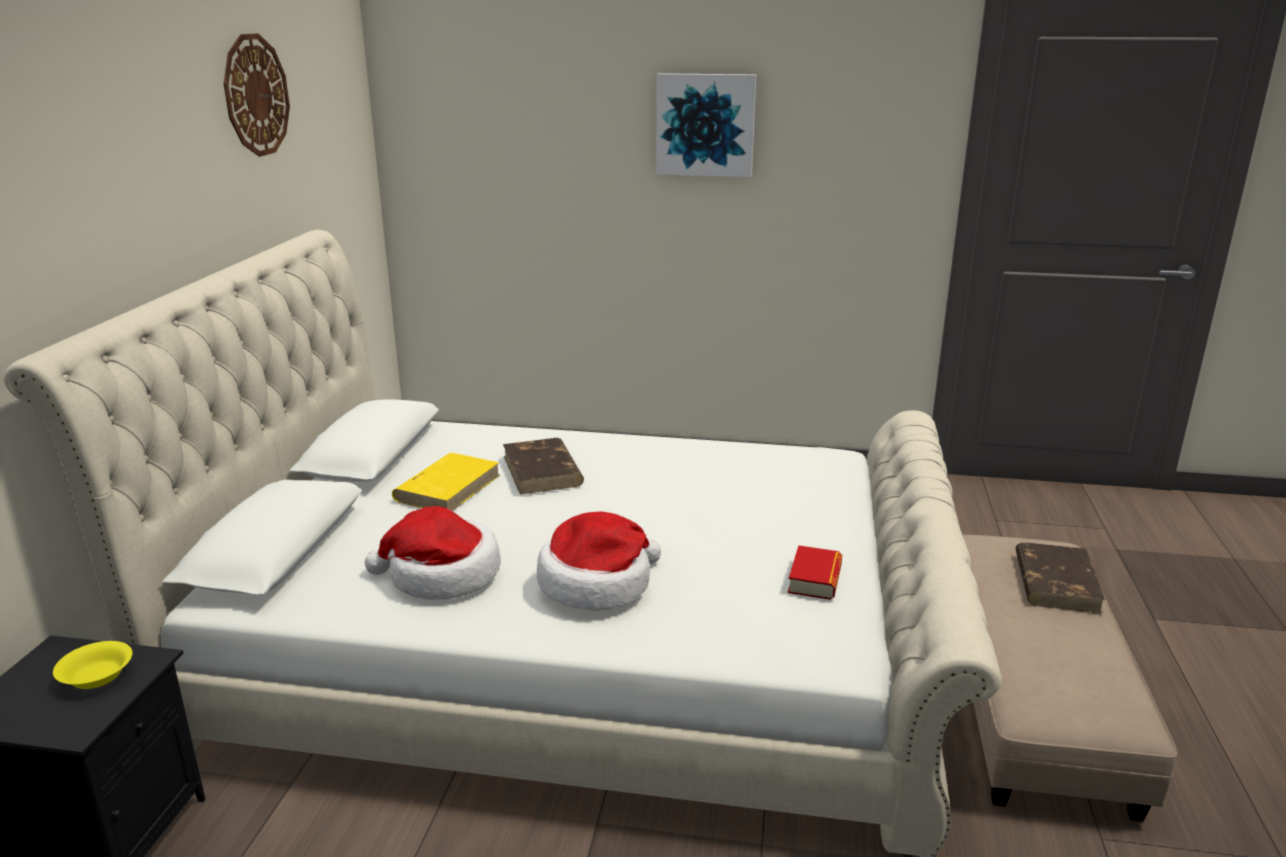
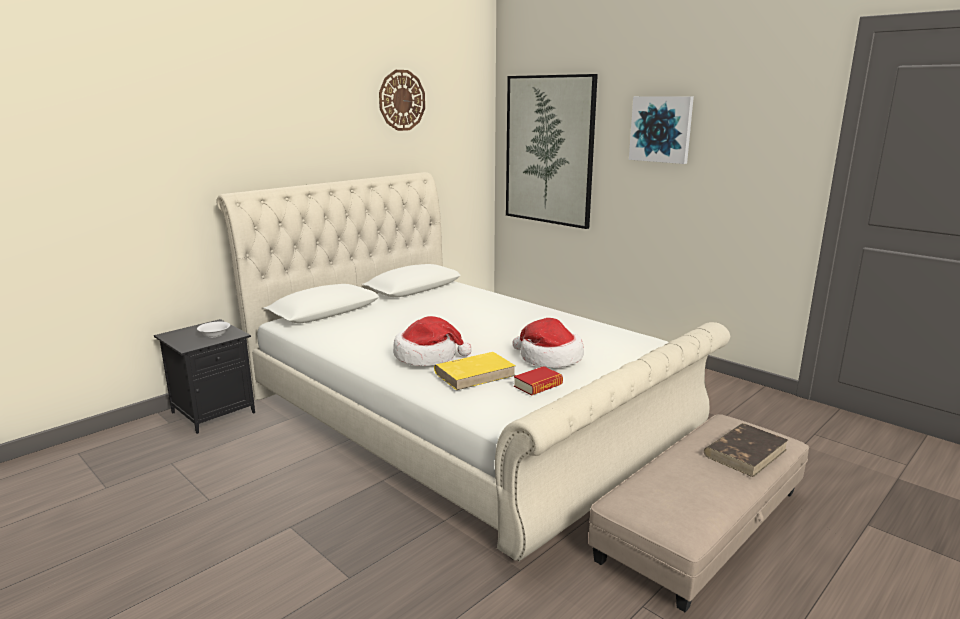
camera: 35 degrees right, 5 degrees down
(96, 678) = (214, 335): yellow bowl -> white bowl
(441, 575) = (370, 336): hat -> hat (549, 358)
(448, 487) = (424, 307): yellow book -> yellow book (475, 374)
(497, 165) = (549, 150): none -> picture
(542, 471) = (476, 311): brown book -> none

